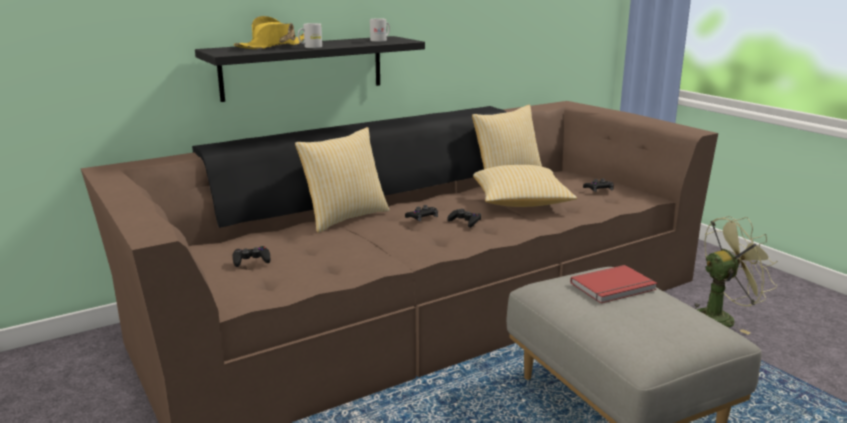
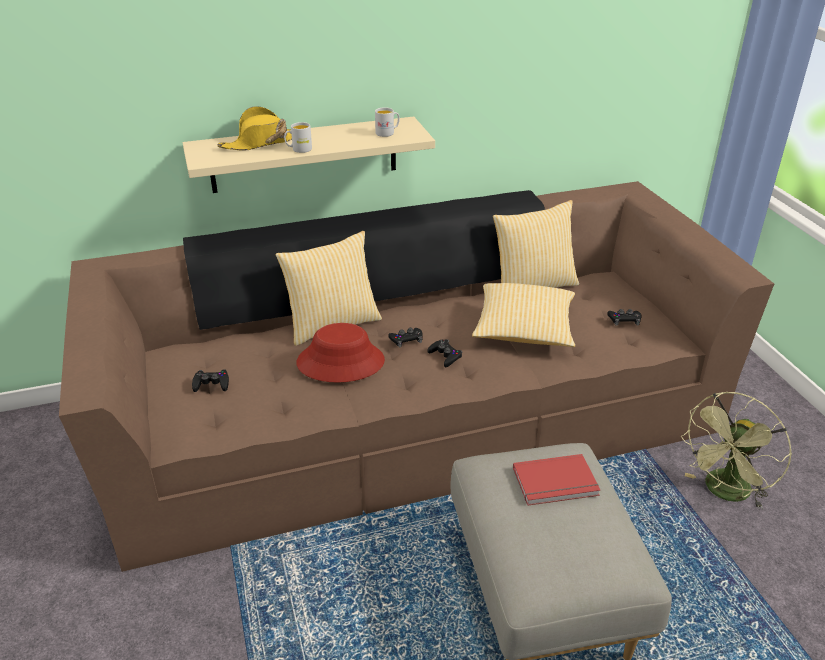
camera: 15 degrees right, 15 degrees up
(303, 67) = (304, 155): black shelf -> beige shelf
(371, 234) = (340, 362): none -> red hat
(720, 317) = (724, 493): green fan -> green fan turned 135 degrees clockwise

